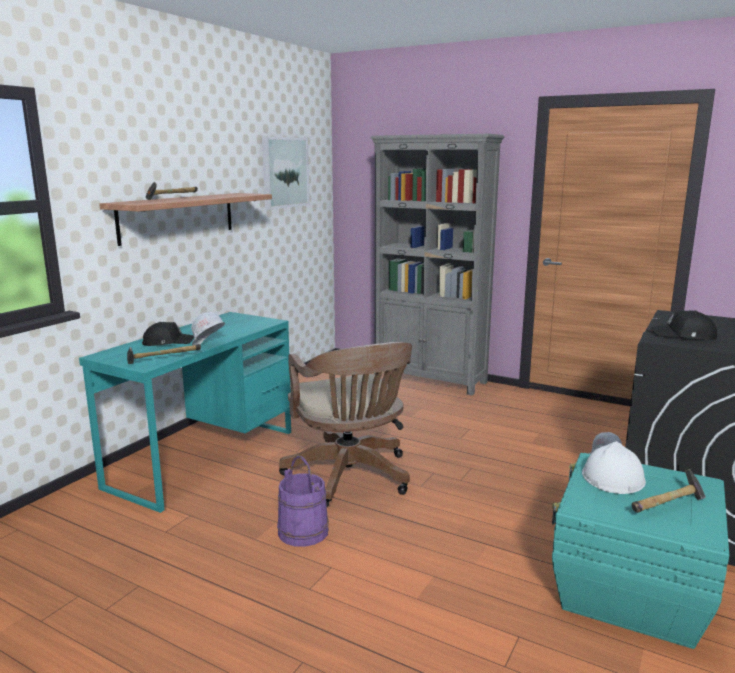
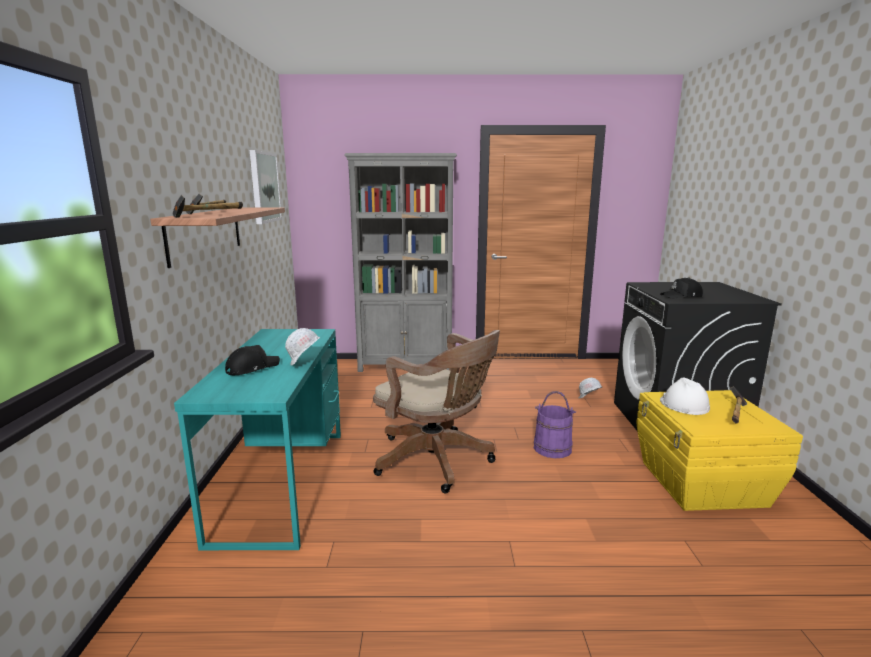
camera: 30 degrees left, 0 degrees up
(162, 360) = (282, 386): hammer -> hammer (209, 216)
(303, 531) = (453, 519): purple bucket -> purple bucket (552, 448)
(629, 592) = (702, 484): turquoise storage box -> yellow storage box

